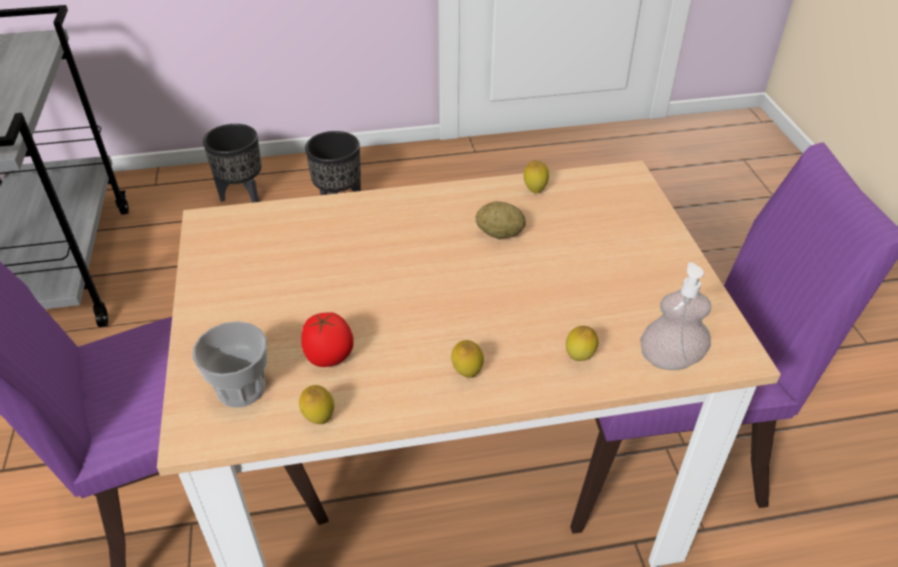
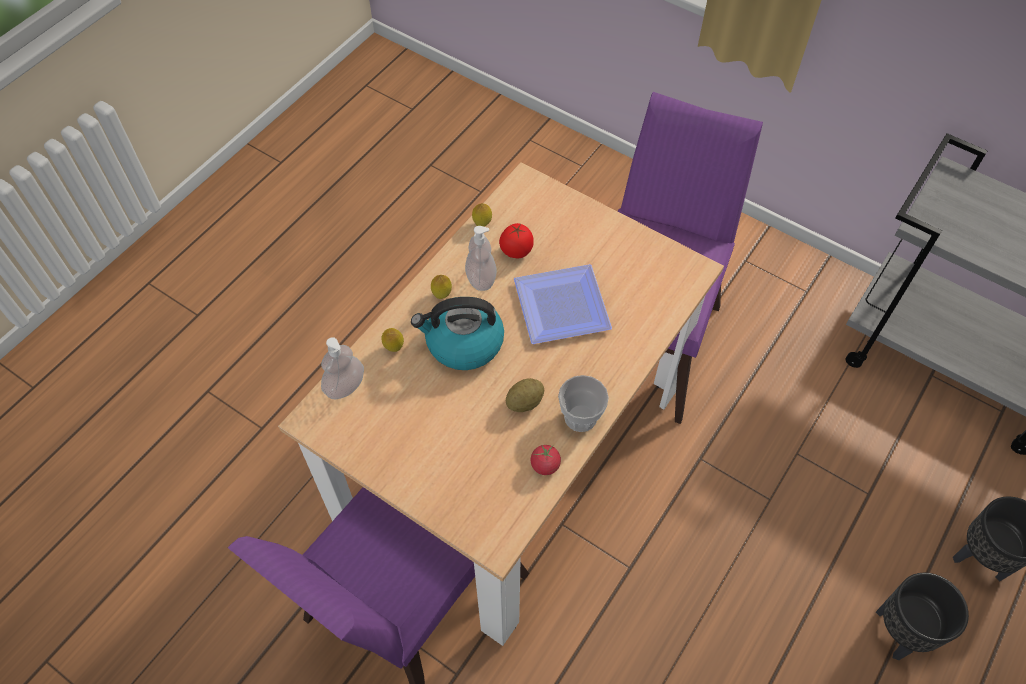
camera: 135 degrees right, 15 degrees up
(241, 389) = (534, 209): cup -> cup (580, 417)
(369, 275) = (559, 309): none -> plate
(403, 358) = (481, 278): none -> soap dispenser
(499, 312) = (463, 343): none -> kettle
(535, 190) = (545, 465): lemon -> tomato

